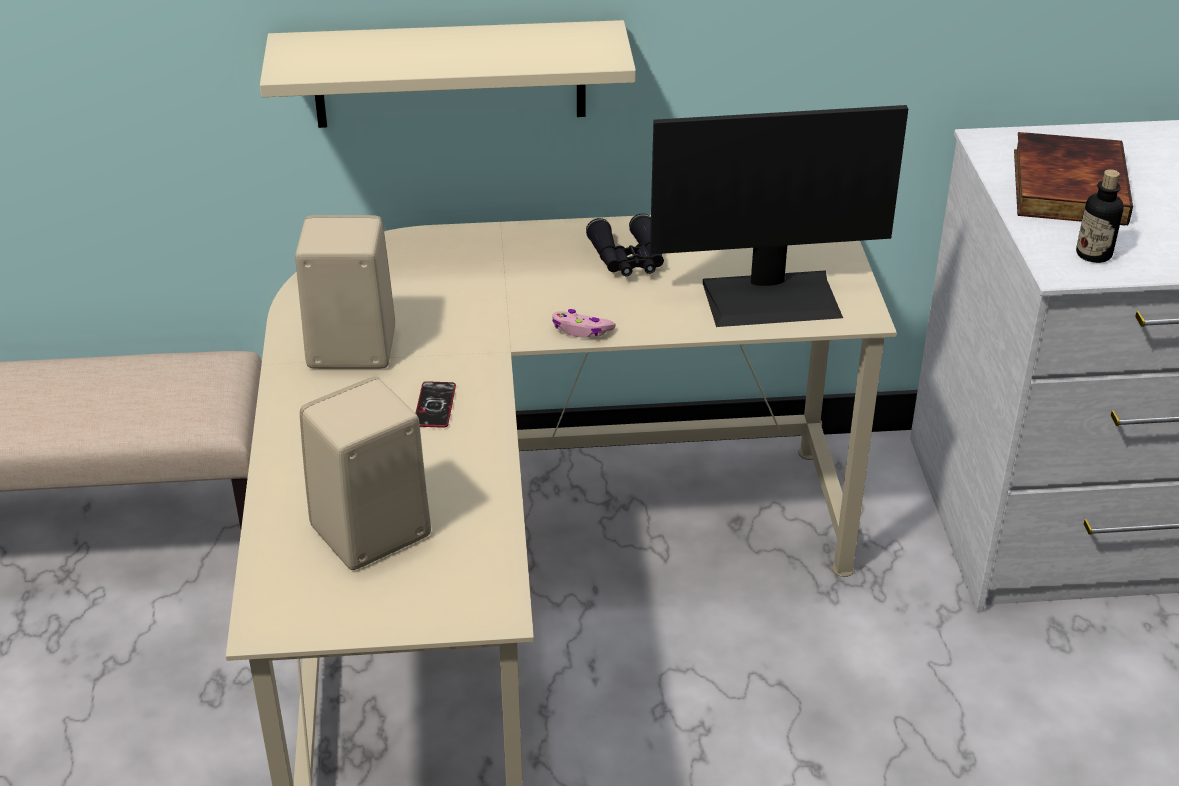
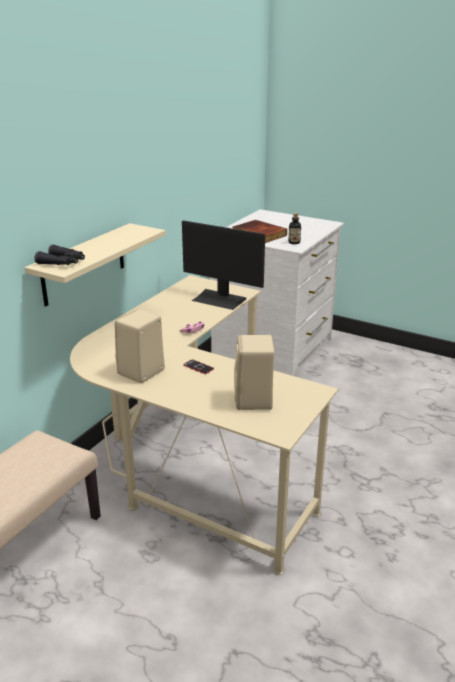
camera: 55 degrees left, 10 degrees down
(628, 259) = (166, 311): black binoculars -> black binoculars (63, 262)
(772, 298) = (219, 299): monitor -> monitor turned 90 degrees clockwise

